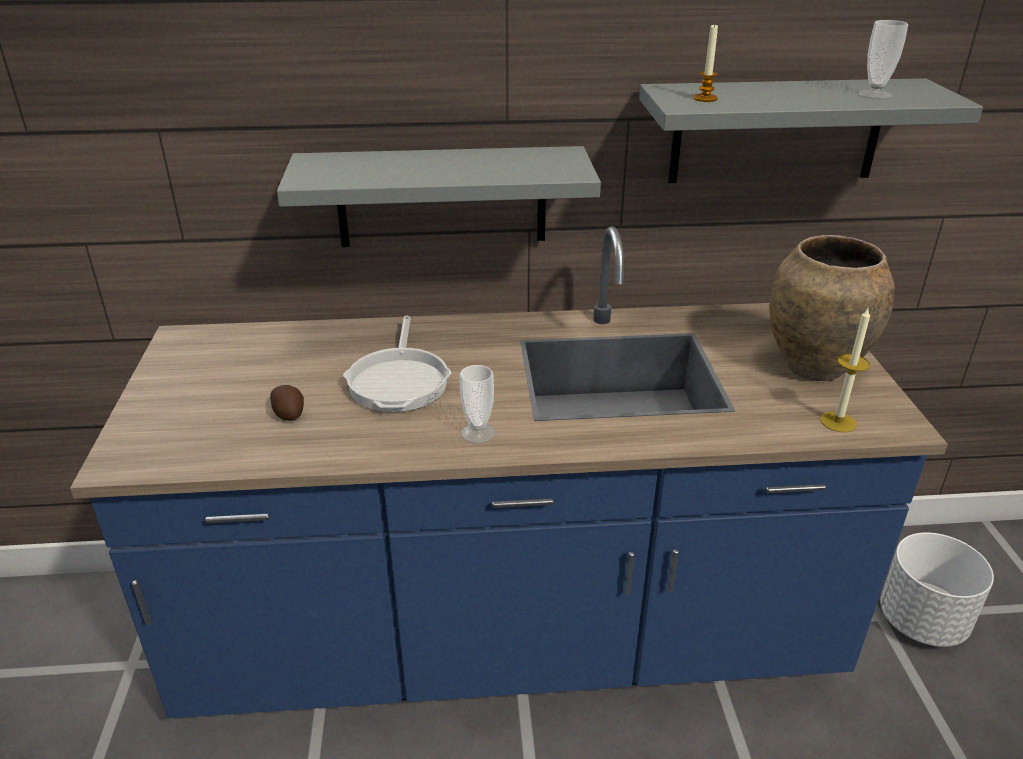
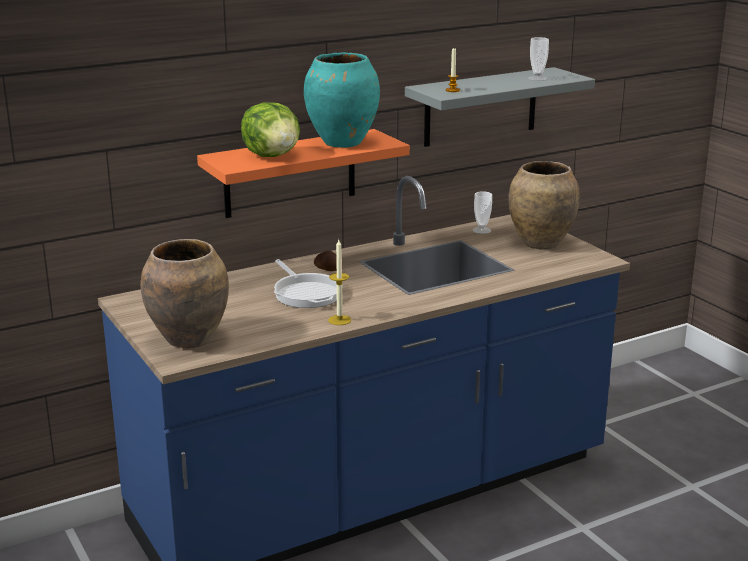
camera: 25 degrees left, 10 degrees down
(175, 427) = (190, 339): none -> brown vase
(289, 413) = (255, 319): potato -> potato (327, 269)
(382, 170) = (273, 156): none -> lettuce
(442, 197) = (290, 173): grey shelf -> orange shelf
(478, 433) = (382, 305): cup -> cup (481, 230)
(506, 163) = (343, 143): none -> turquoise vase
(838, 422) = (571, 264): candle -> candle (339, 320)
(921, 622) = (625, 420): white planter -> none

